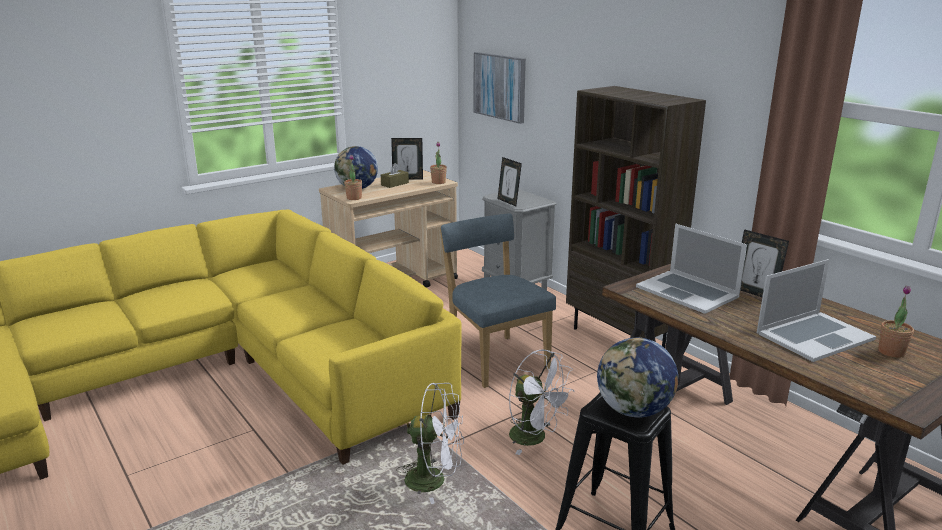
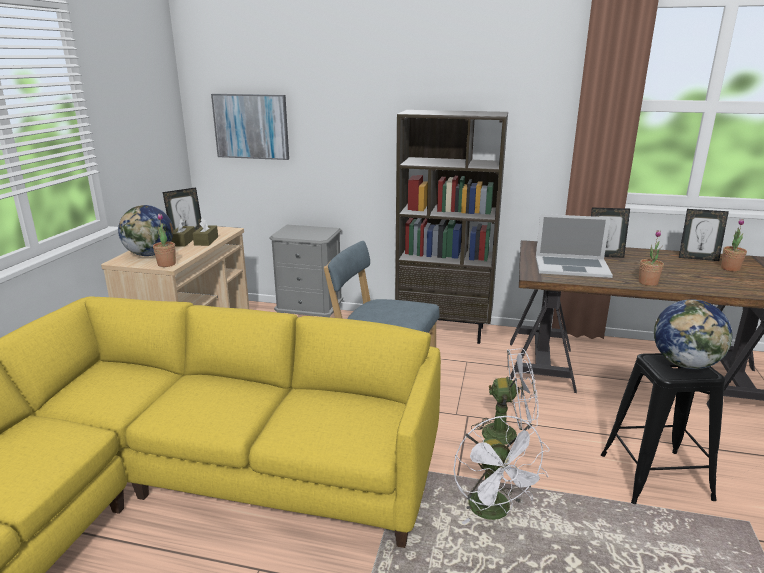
camera: 40 degrees left, 0 degrees up
(410, 187) = (206, 241): none -> brown tissue box
(434, 480) = (495, 512): white fan -> white fan turned 105 degrees clockwise
(438, 182) = (225, 231): potted plant -> potted plant (648, 283)
(508, 202) = (304, 236): picture frame -> picture frame (698, 258)
(814, 336) = (685, 272): laptop -> none

